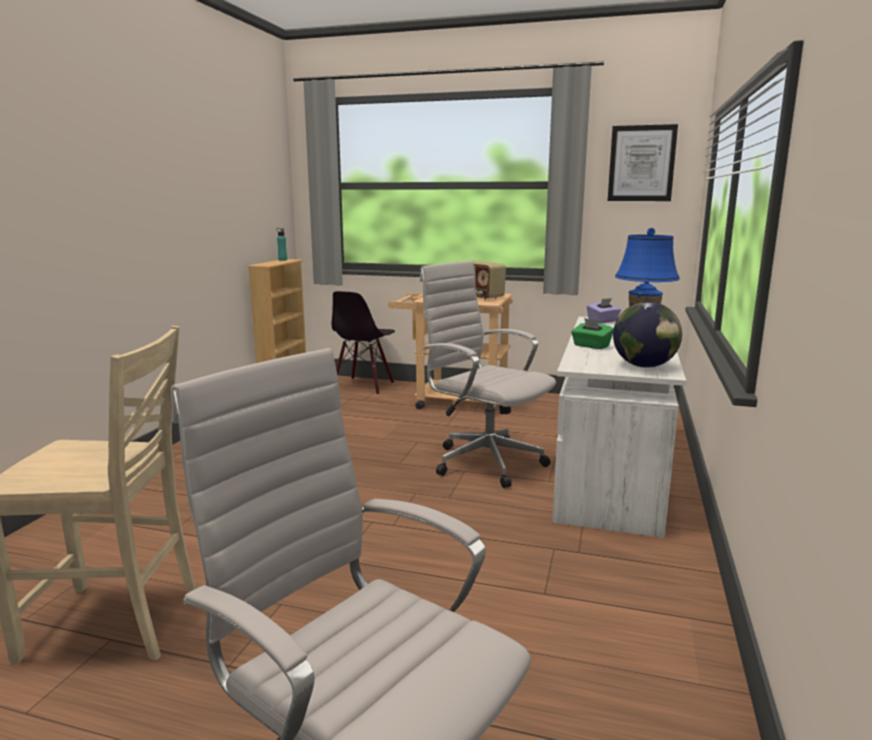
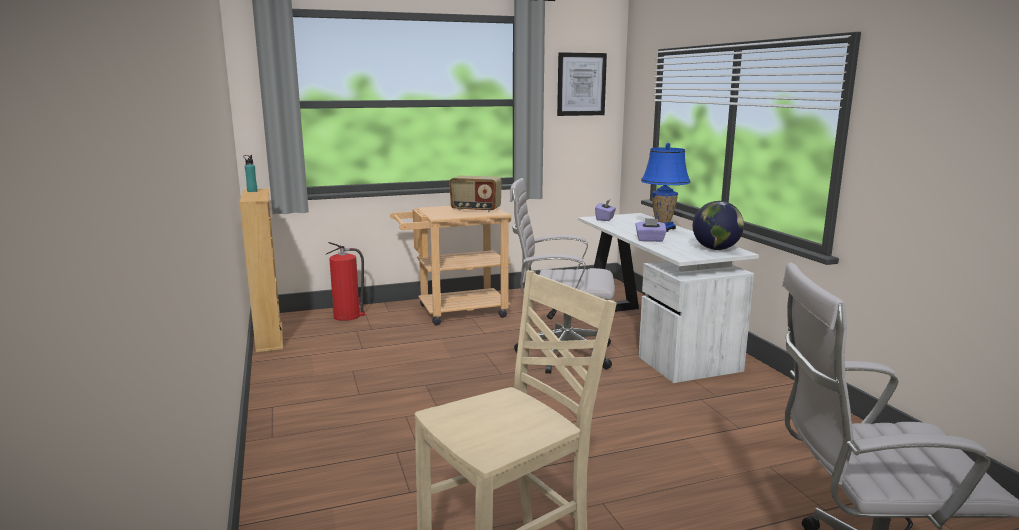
camera: 35 degrees left, 0 degrees up
(363, 386) = (347, 316): black chair -> fire extinguisher
(591, 346) = (650, 240): green tissue box -> purple tissue box

